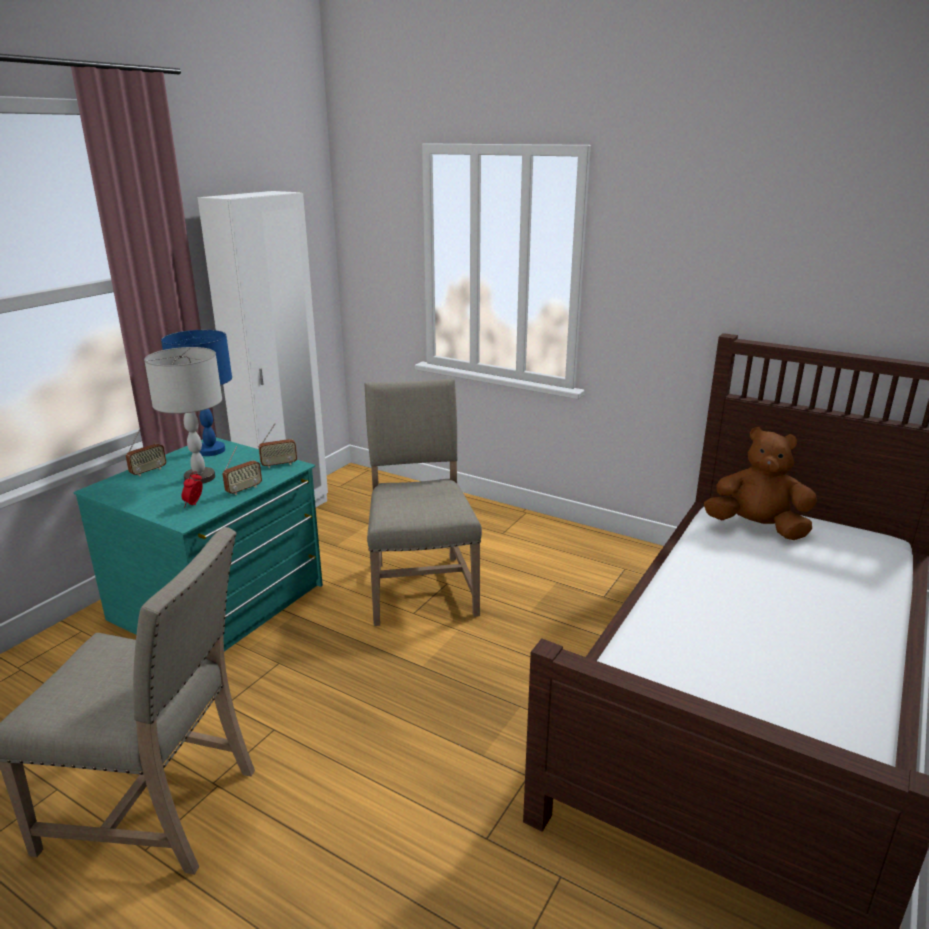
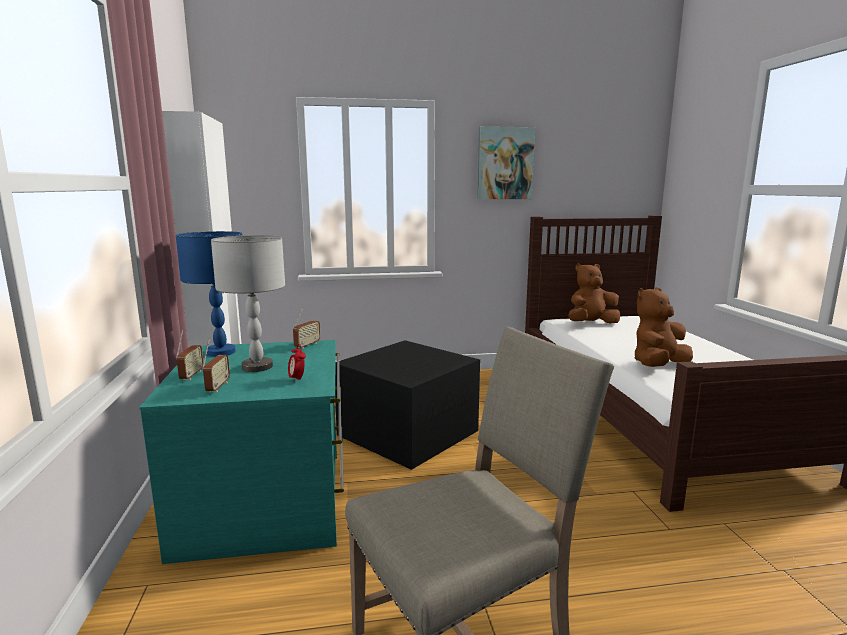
camera: 40 degrees left, 10 degrees down
(244, 490) = (317, 363): radio -> radio (218, 387)
(420, 586) = (408, 431): beige chair -> black storage box
(687, 633) = (658, 366): none -> brown plush toy
(689, 245) = (505, 163): none -> picture

